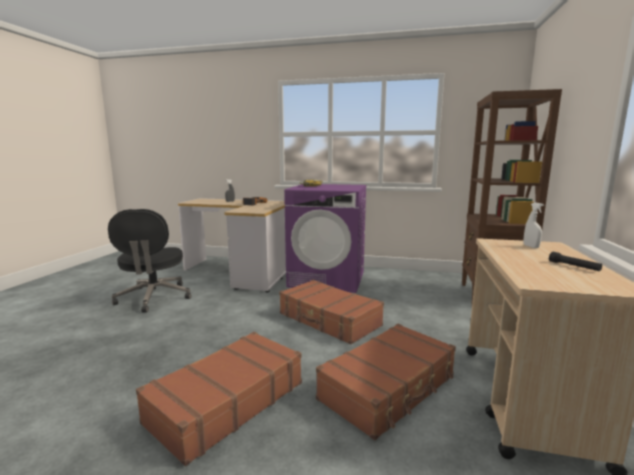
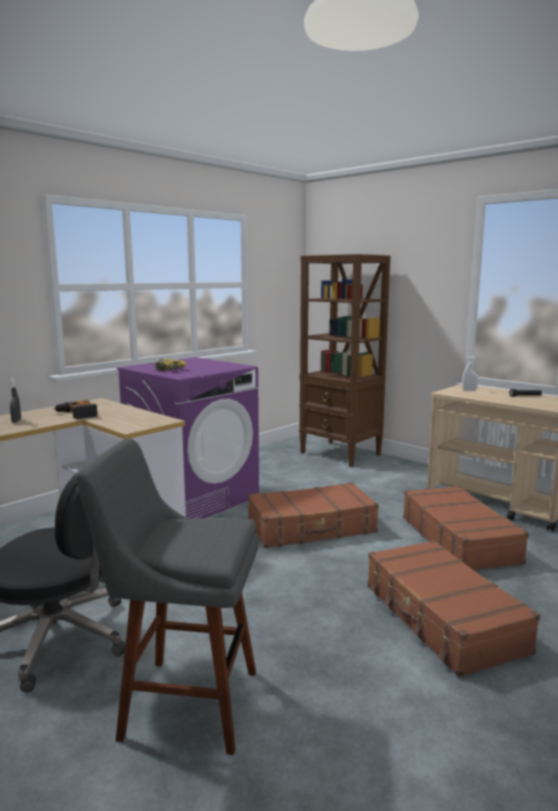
camera: 60 degrees left, 0 degrees up
(106, 336) = (183, 702): none -> grey stool

